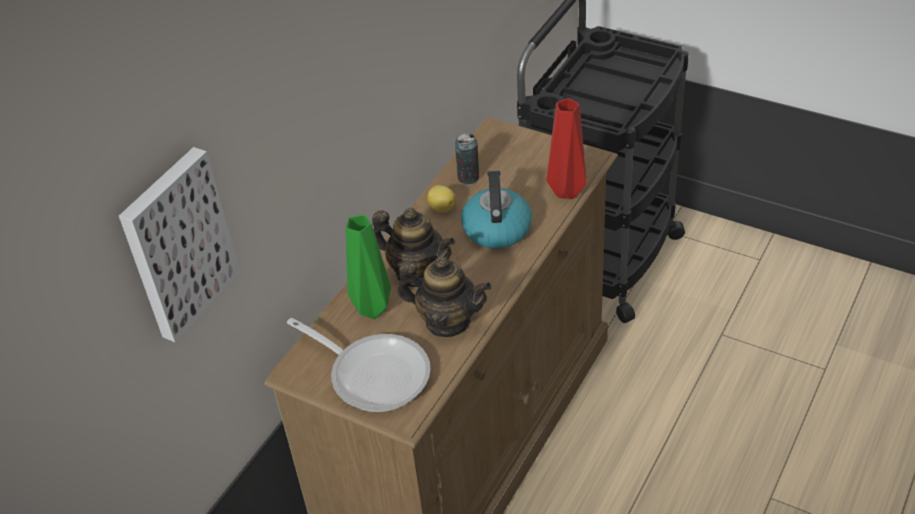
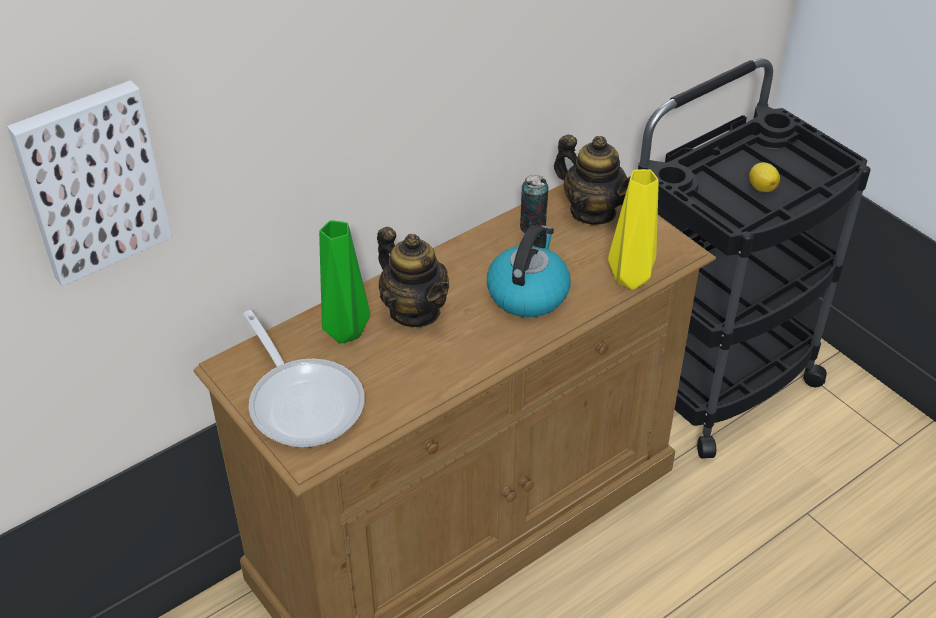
camera: 20 degrees right, 0 degrees up
(441, 207) = (484, 250): lemon -> lemon (761, 187)
(447, 321) = (413, 374): teapot -> teapot (593, 211)
(566, 190) = (630, 278): red vase -> yellow vase

